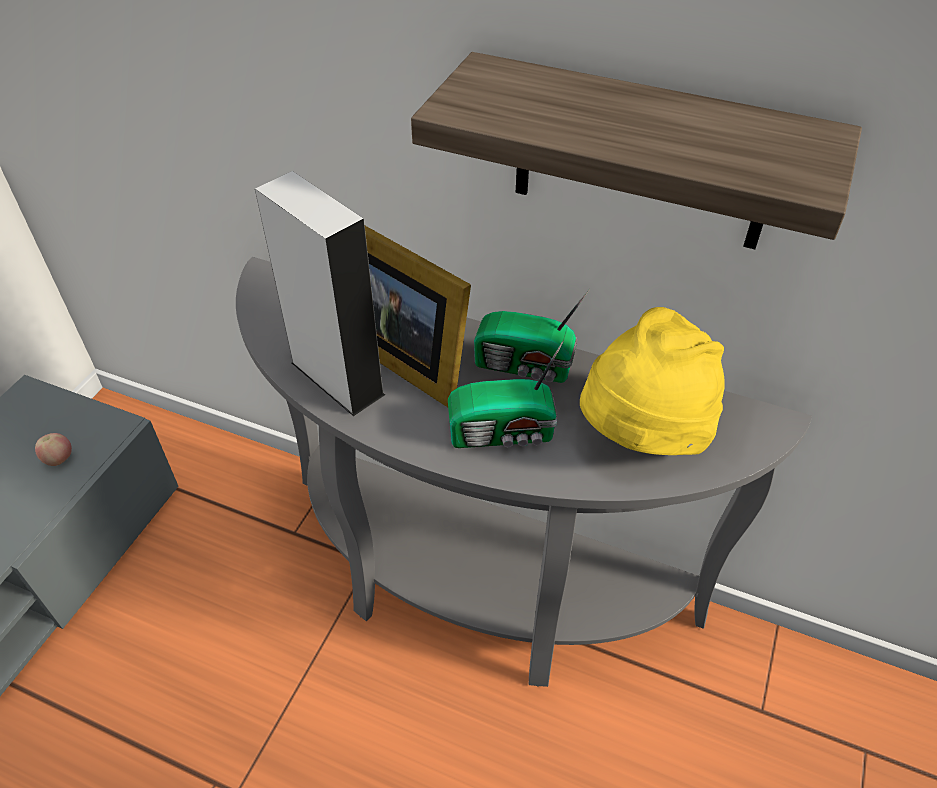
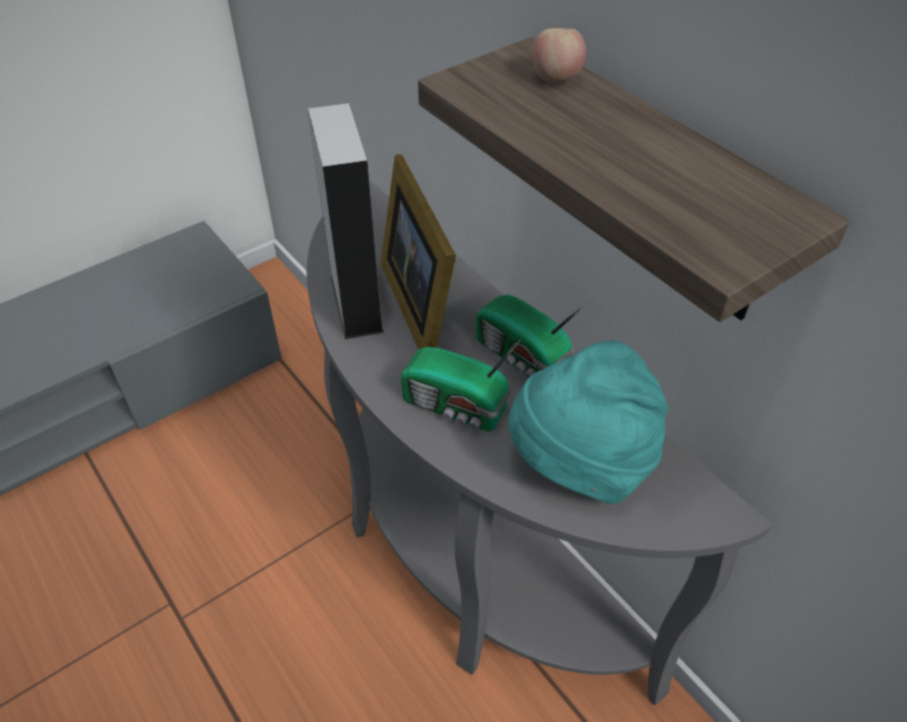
camera: 30 degrees right, 0 degrees up
(59, 459) = (186, 295): apple -> apple (556, 80)
(642, 434) = (581, 464): yellow hat -> turquoise hat

